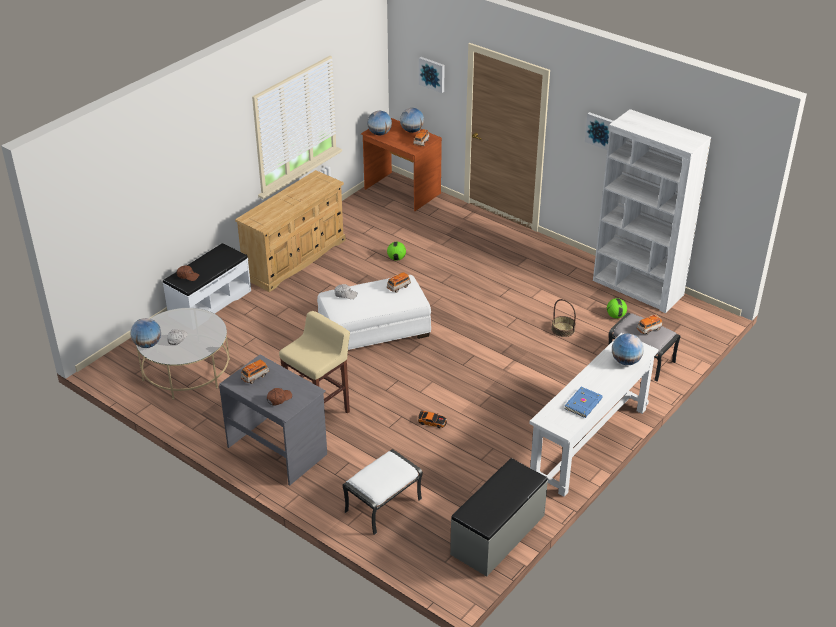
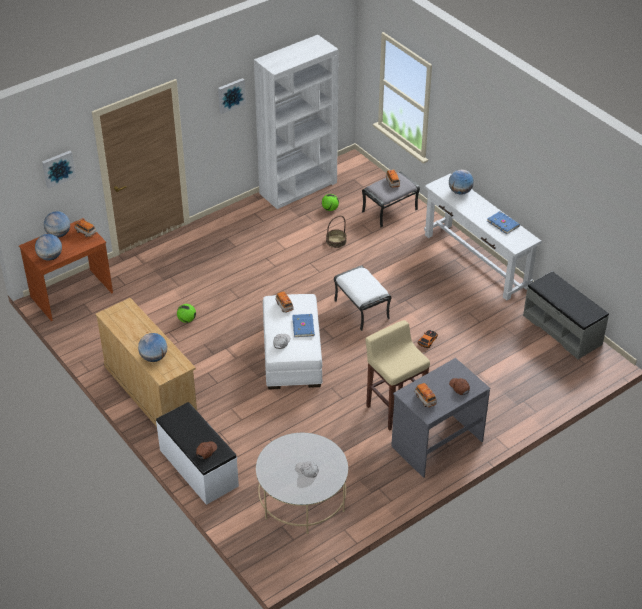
camera: 75 degrees left, 5 degrees up
(147, 344) = (308, 494): globe -> globe (154, 357)
(373, 304) = (304, 326): none -> blue book
(383, 504) = (518, 387): white ottoman -> white ottoman (360, 309)

